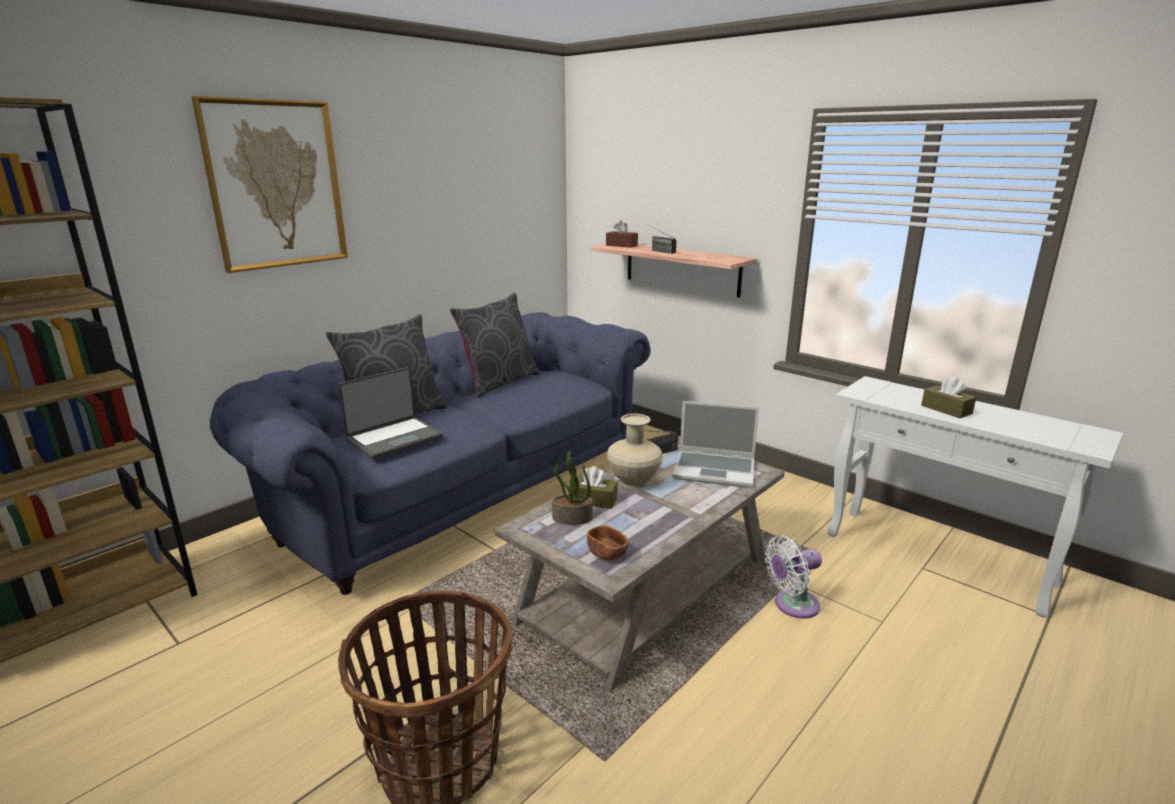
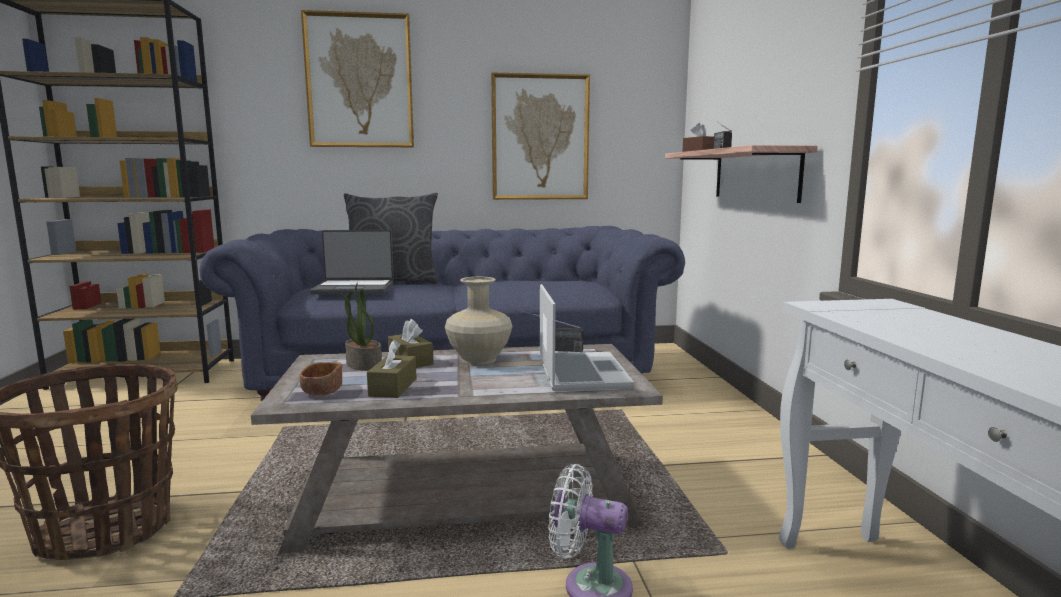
camera: 40 degrees right, 10 degrees down
(460, 231) = (540, 137): none -> picture
(499, 382) = (519, 278): grey pillow -> none
(715, 470) = (580, 373): laptop -> laptop turned 150 degrees counterclockwise
(946, 409) = (940, 338): brown tissue box -> brown tissue box (393, 387)

